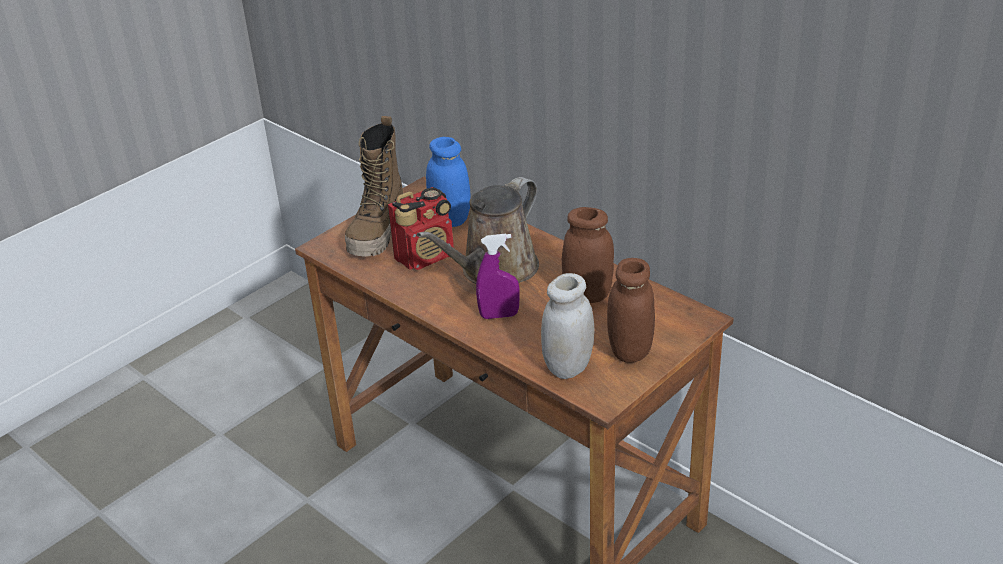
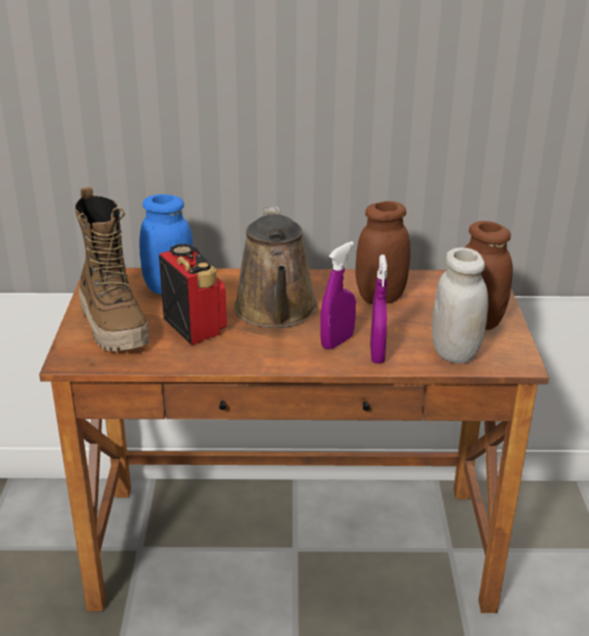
camera: 45 degrees left, 5 degrees down
(425, 256) = (194, 326): radio -> radio turned 45 degrees counterclockwise
(511, 339) = (377, 354): none -> purple spray bottle

